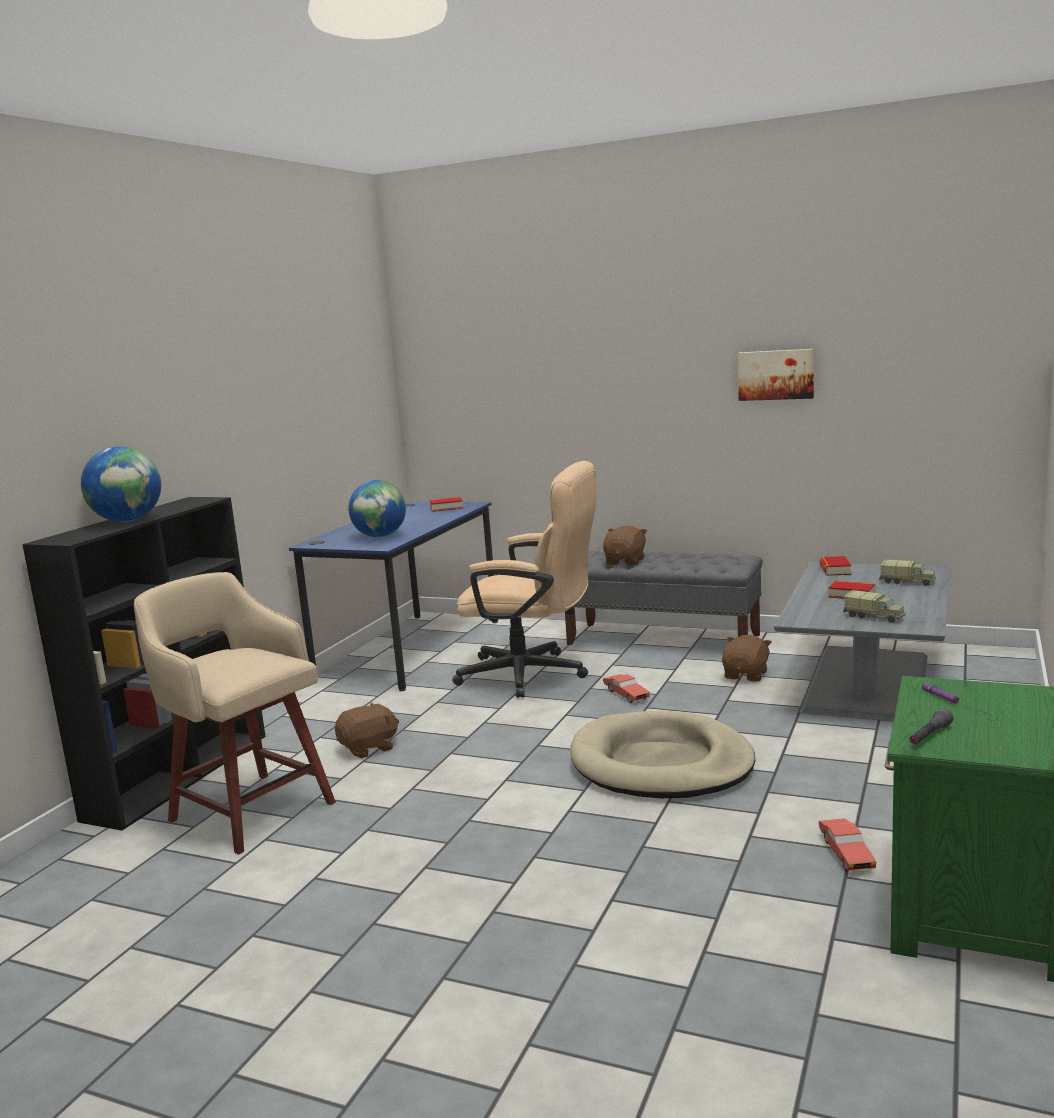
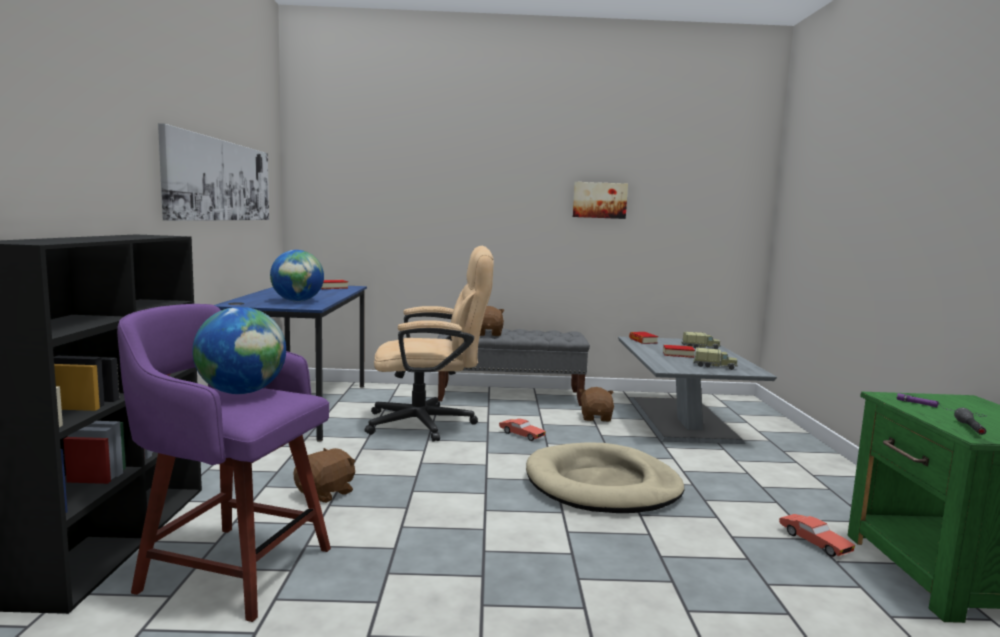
camera: 25 degrees left, 5 degrees down
(128, 521) = (91, 238): globe -> globe (242, 392)
(249, 810) = (232, 567): beige stool -> purple stool
(296, 411) = (221, 180): none -> picture

